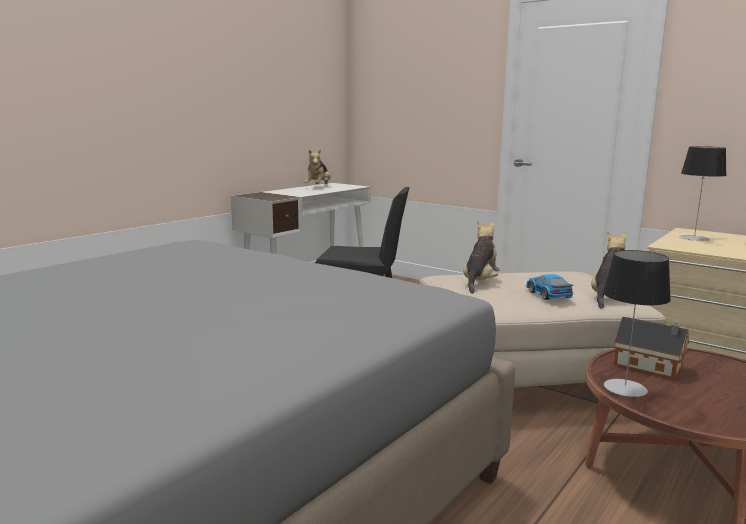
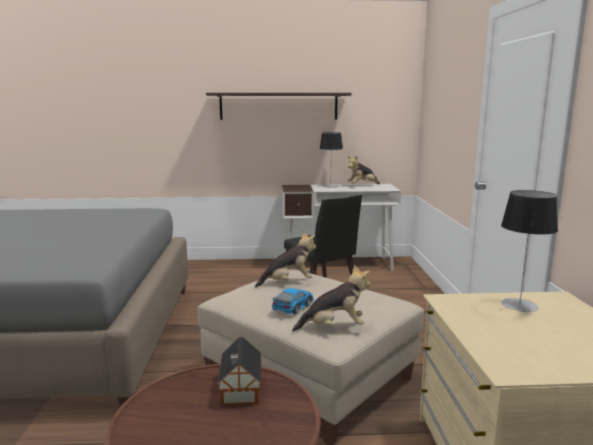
camera: 50 degrees right, 0 degrees up
(220, 84) = (278, 106): none -> shelf
(625, 388) = (171, 387): table lamp -> table lamp (330, 186)

